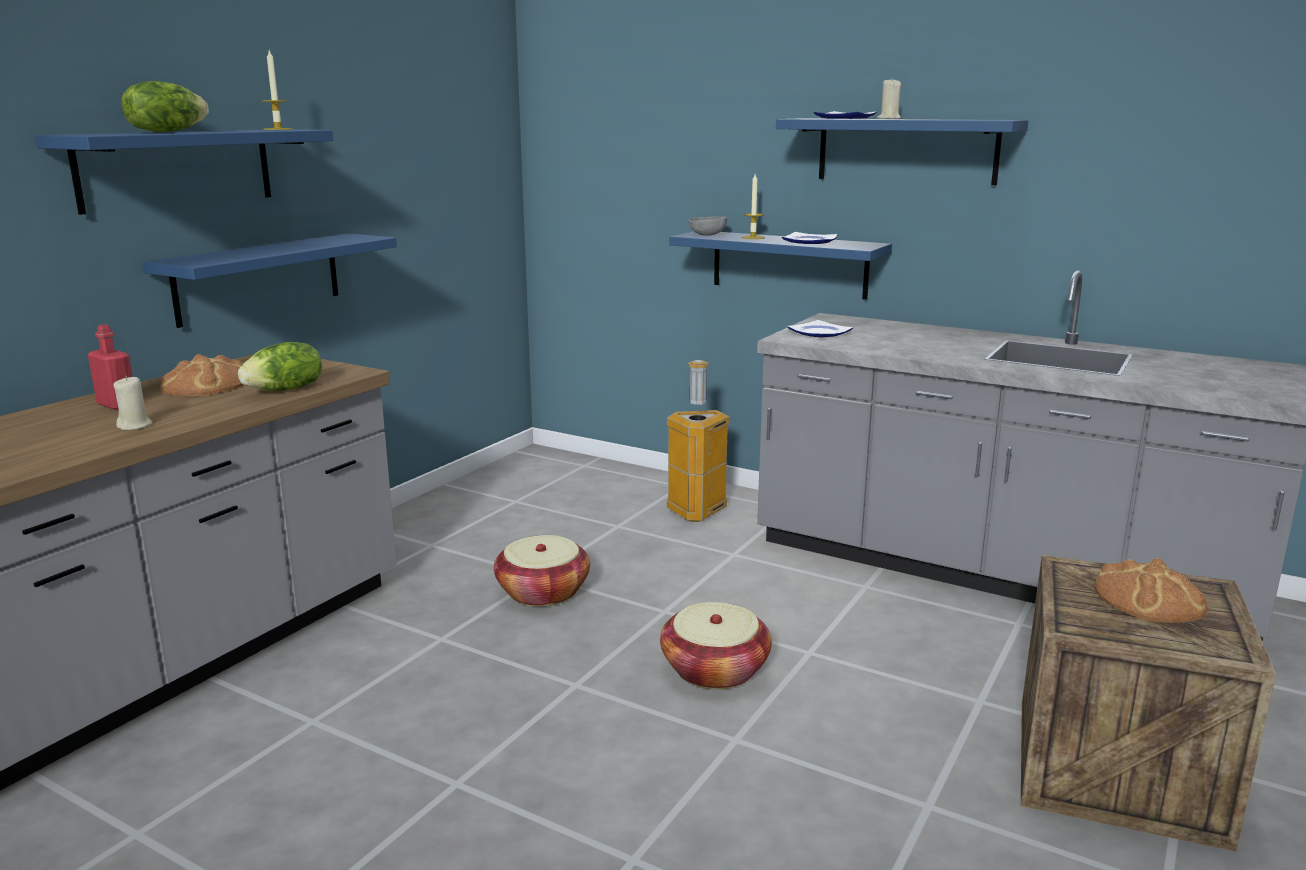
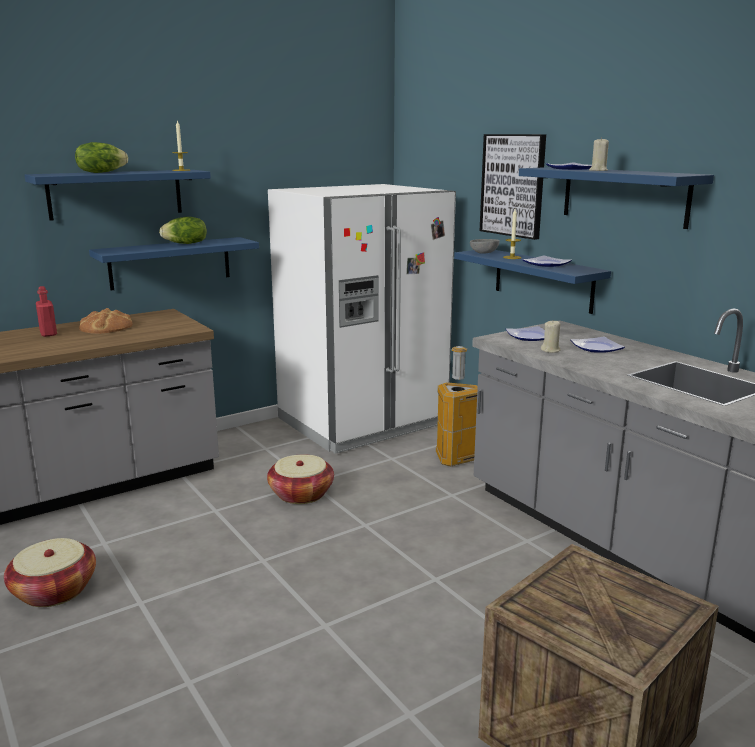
camera: 25 degrees right, 0 degrees up
(135, 426) = (37, 347): beige candle -> beige candle (550, 350)
(286, 390) = (139, 336): lettuce -> lettuce (186, 244)
(533, 488) = (362, 422): none -> white fridge
(714, 670) = (358, 574): basket -> basket (54, 591)
(735, 144) = (513, 185): none -> picture
(908, 336) = (596, 347): none -> plate
(1150, 598) = (615, 600): bread -> none

